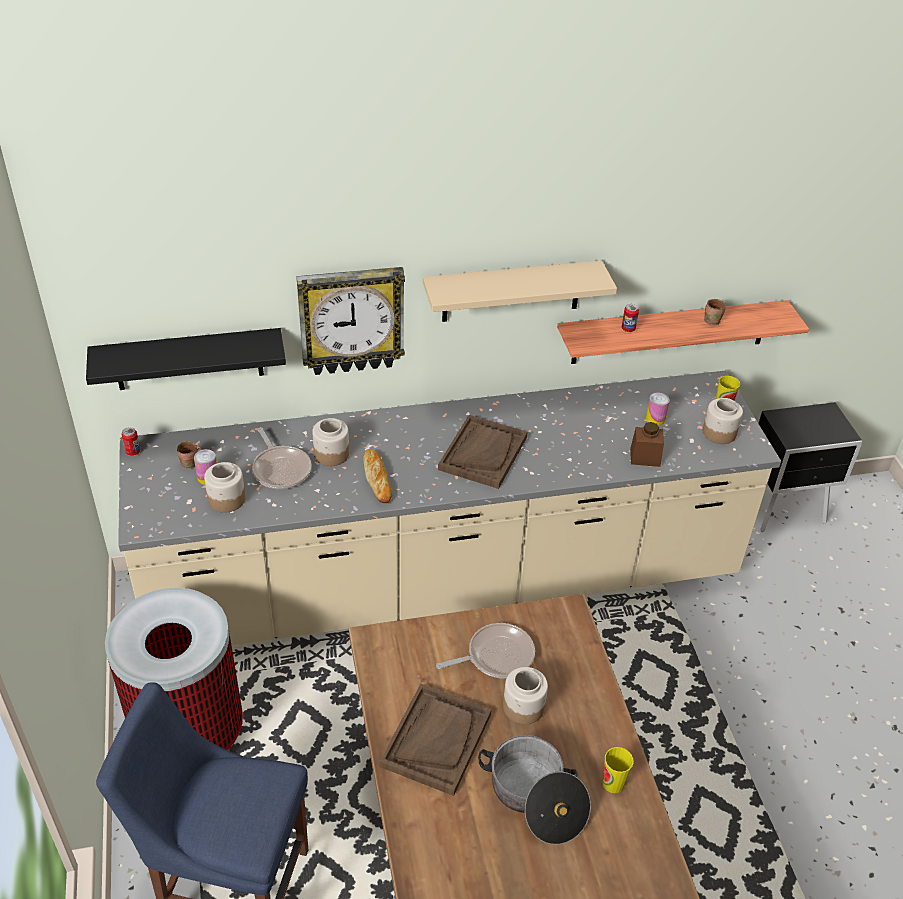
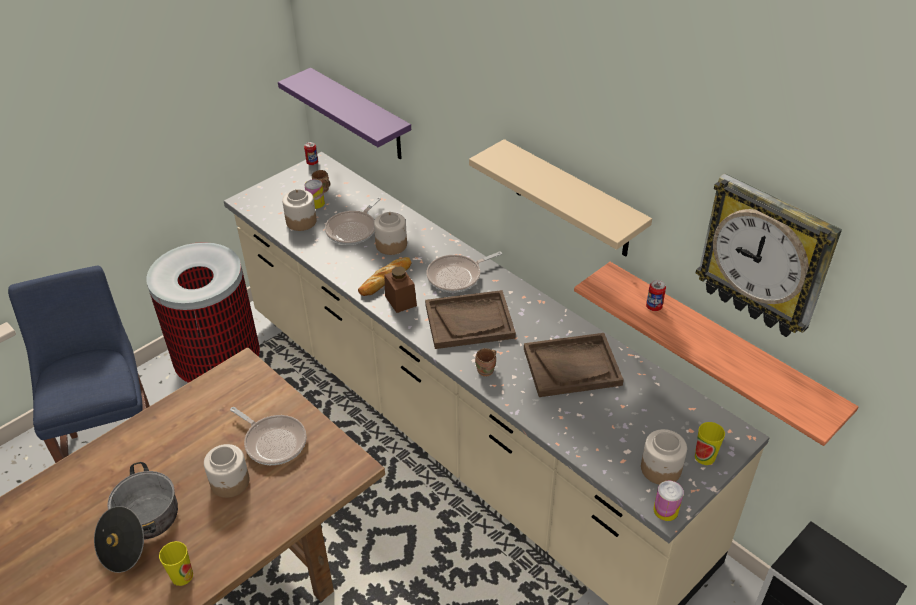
camera: 60 degrees right, 0 degrees up
(189, 359) = (360, 115): black shelf -> purple shelf
(351, 320) = (455, 148): wall clock -> wall clock (765, 257)
(418, 434) = (457, 276): none -> frying pan
(436, 740) = (167, 444): brown tray -> brown tray (572, 366)
(645, 457) = (566, 426): brown jar -> brown jar (400, 301)
(655, 419) = (630, 412): can -> can (665, 510)
(712, 321) = (740, 359): brown mug -> brown mug (487, 370)

